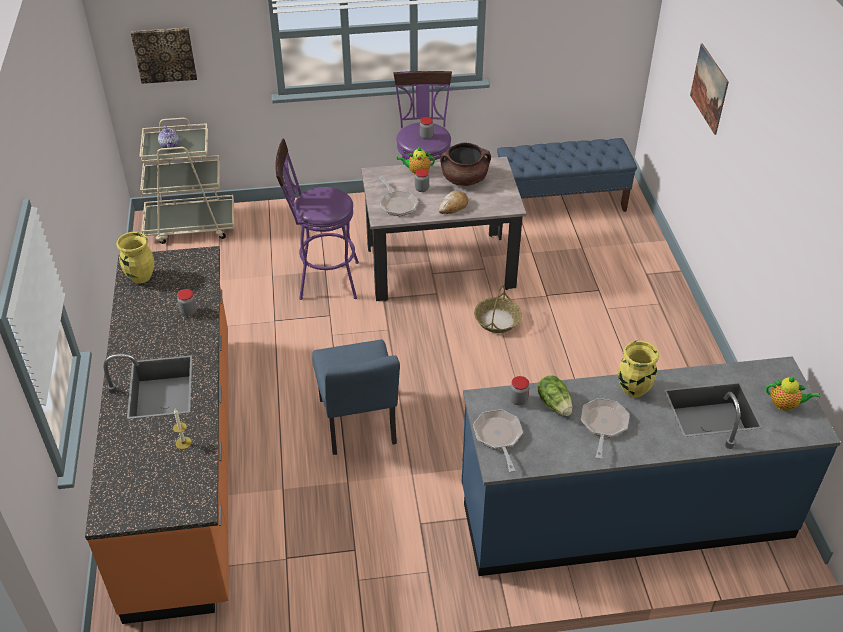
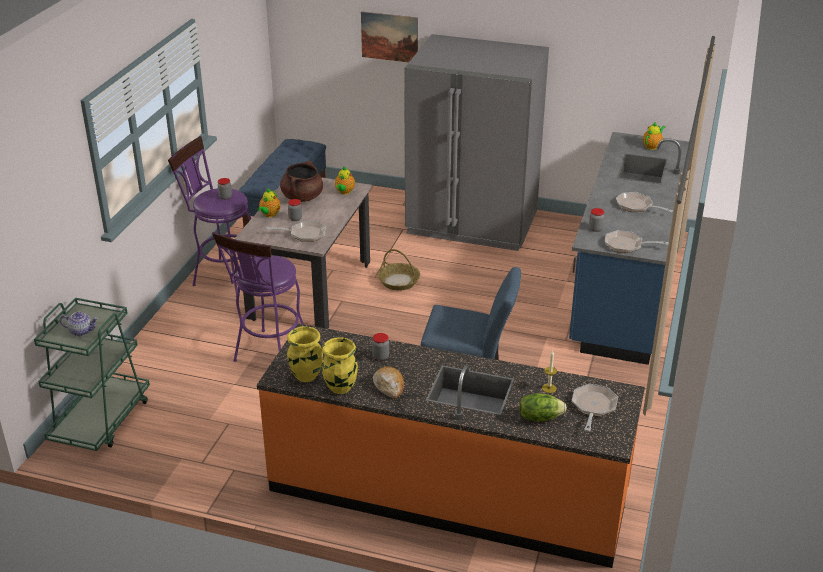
camera: 65 degrees left, 10 degrees down
(163, 486) = (593, 407): none -> frying pan
(164, 54) = (31, 239): picture -> none
(191, 225) = (101, 420): beige cart -> green cart
(453, 206) = (333, 211): bread -> bread (389, 386)
(495, 201) = (344, 192): none -> teapot
(554, 404) = (607, 217): lettuce -> lettuce (540, 417)
(633, 389) = (610, 187): yellow vase -> yellow vase (340, 388)
(656, 338) = (472, 223): none -> grey fridge

